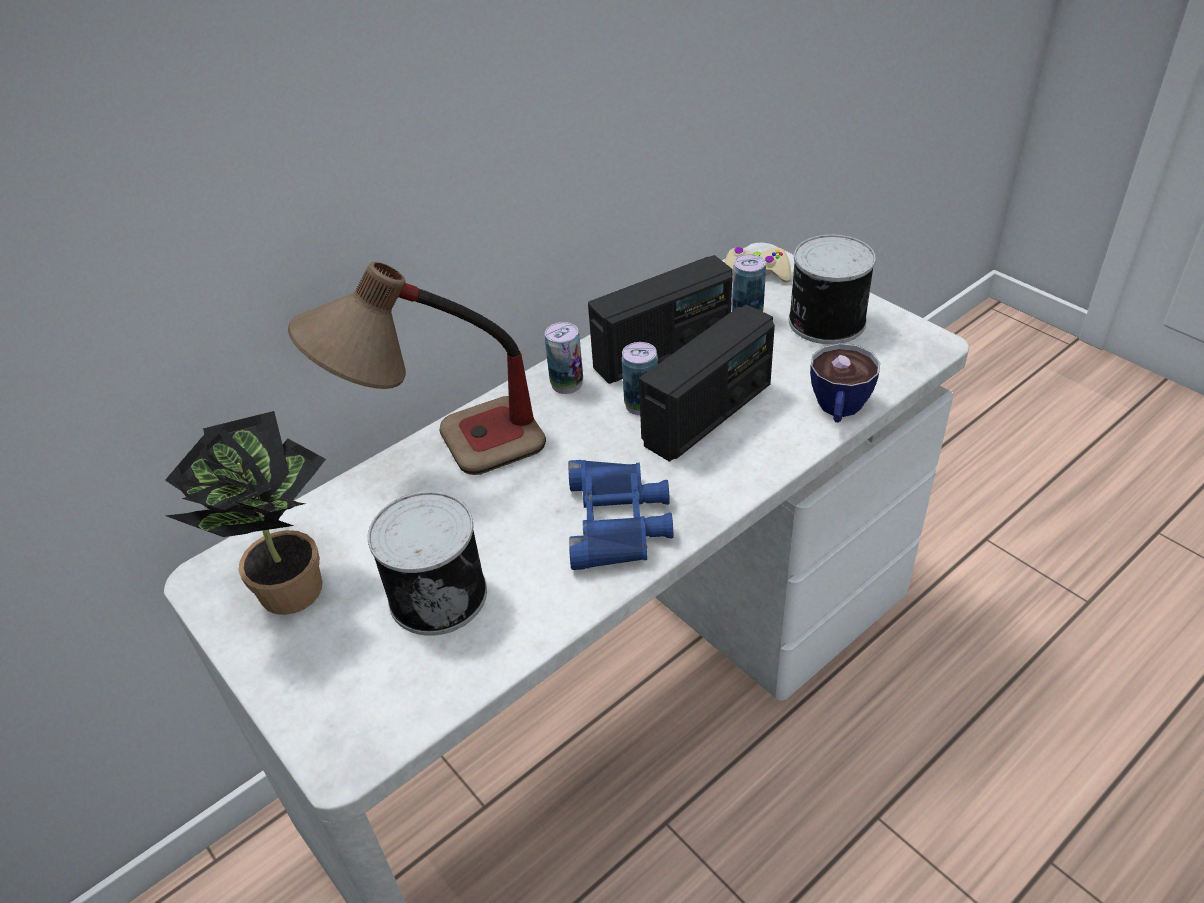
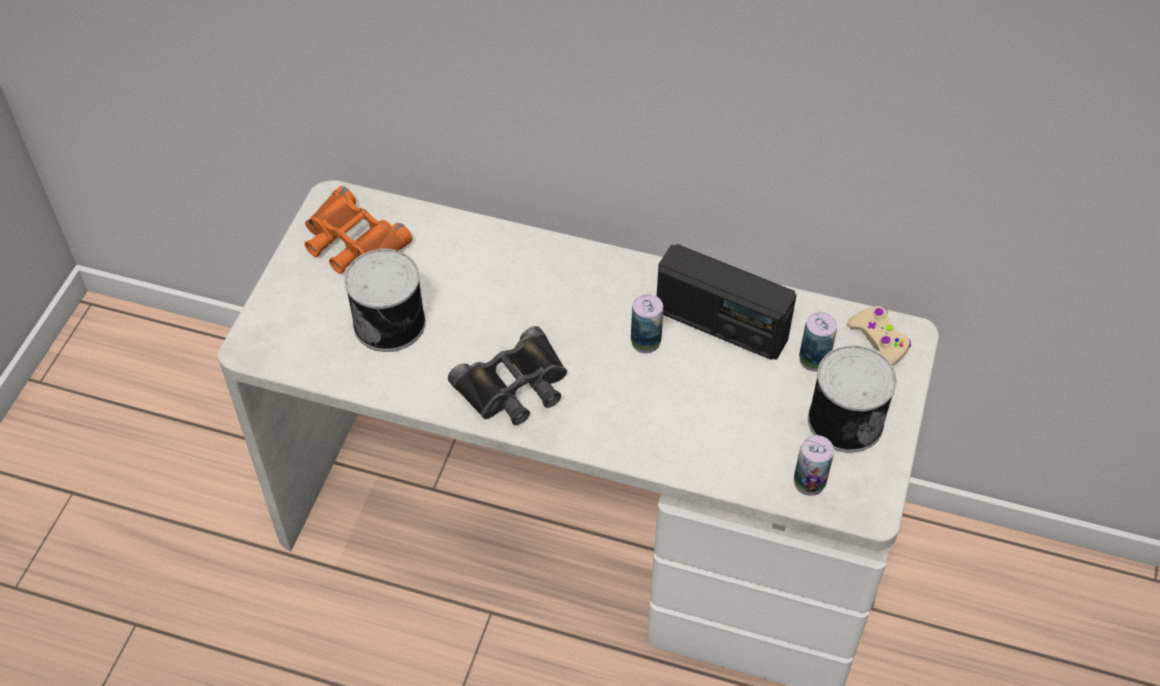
camera: 55 degrees right, 10 degrees up
(286, 584) = (352, 241): potted plant -> orange binoculars
(442, 457) = (510, 254): table lamp -> none
(567, 384) = (637, 284): can -> can (809, 482)
(618, 521) = (514, 386): blue binoculars -> black binoculars
(708, 414) = (664, 389): radio -> none
(838, 410) = (728, 473): cup -> none

